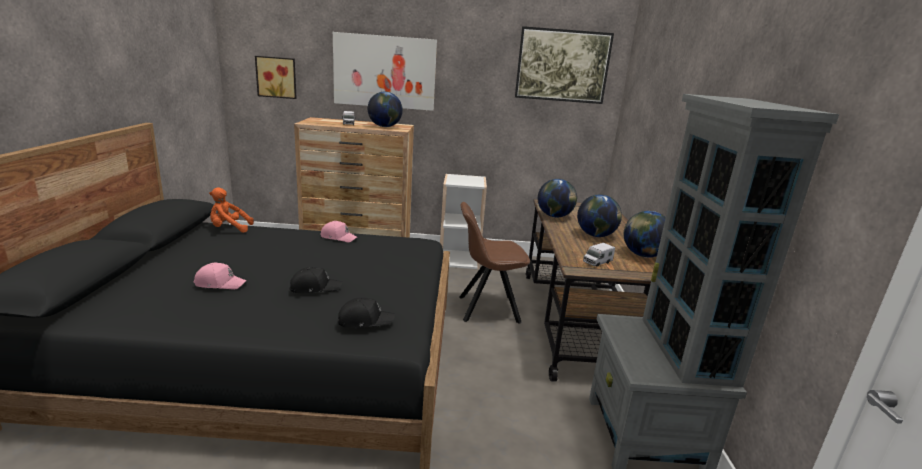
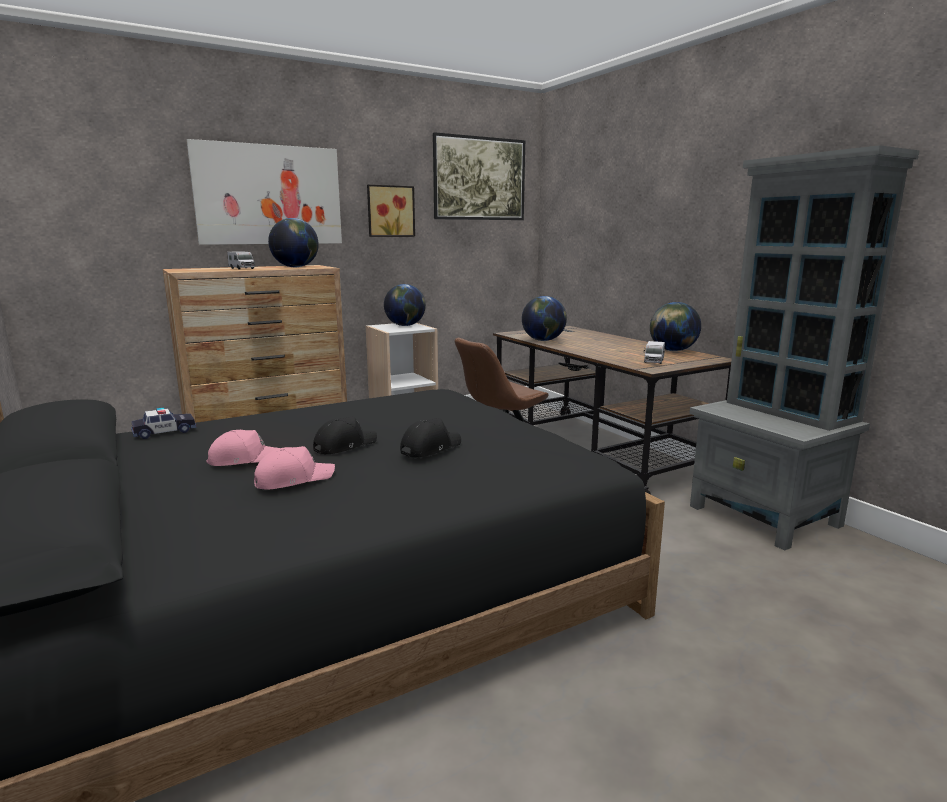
camera: 30 degrees left, 5 degrees down
(229, 229) = (164, 432): orange plush toy -> toy car
(277, 77) = (95, 211): picture -> picture (390, 211)
(338, 237) = (339, 407): pink cap -> pink cap (244, 459)
(364, 320) = (547, 456): black cap -> black cap (344, 445)
(596, 235) = (608, 346): globe -> globe (405, 325)

